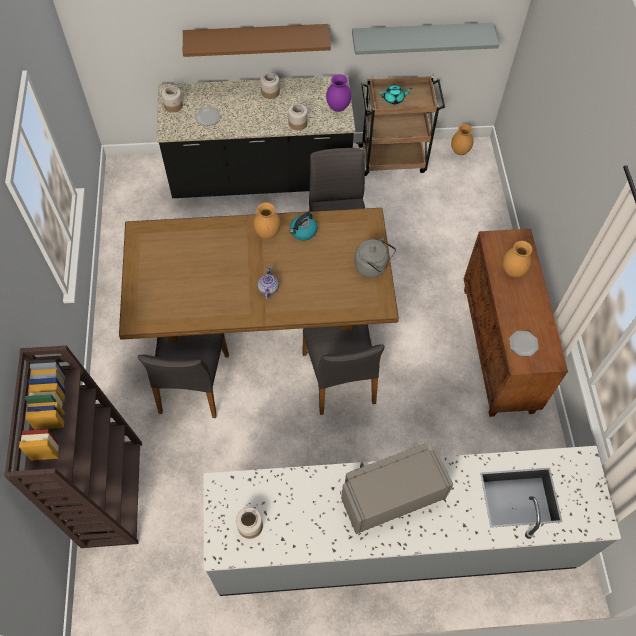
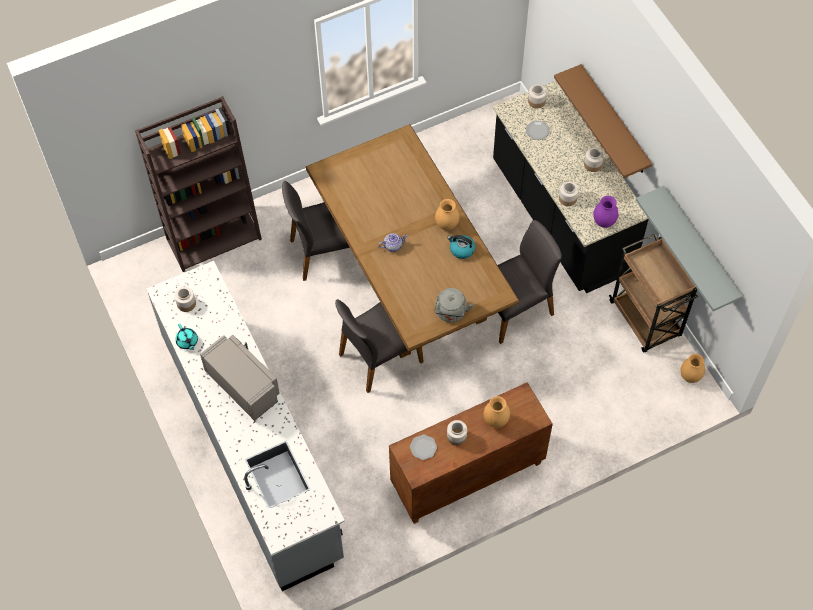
camera: 70 degrees right, 0 degrees up
(394, 99) = (652, 267): turquoise teapot -> turquoise teapot (187, 342)
(520, 310) = (456, 437): none -> jar

